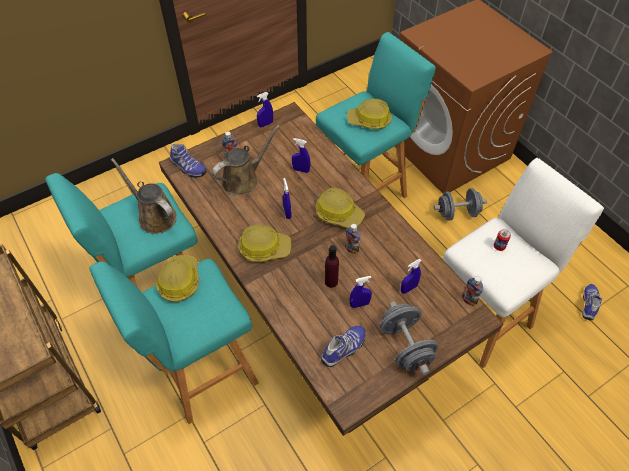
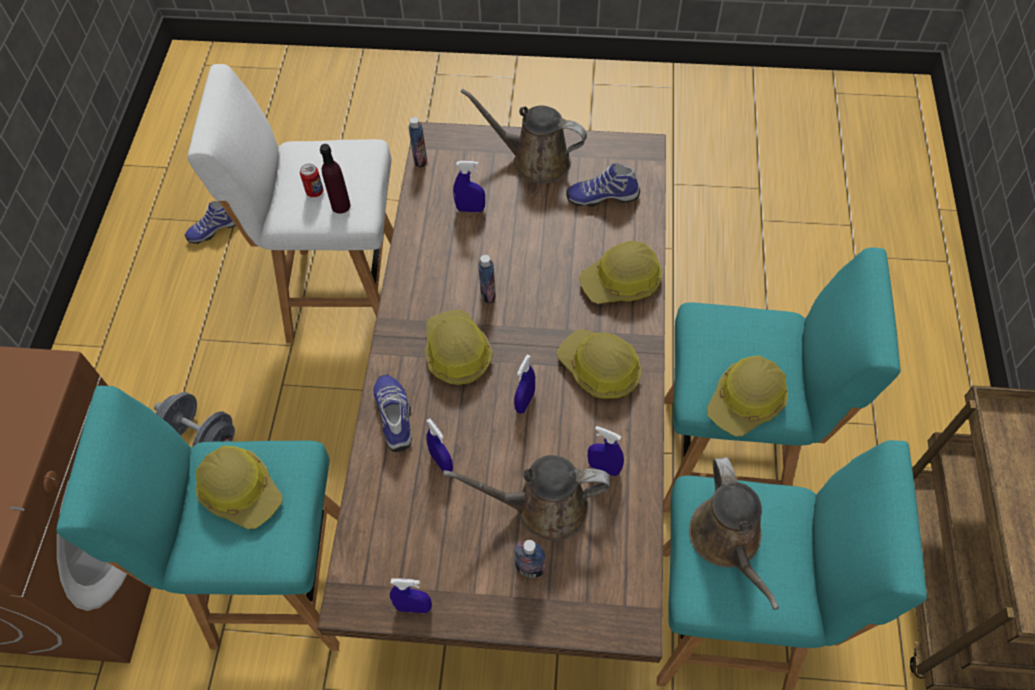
camera: 140 degrees left, 5 degrees up
(187, 167) = (618, 602): shoe -> shoe (396, 416)
(288, 301) = (622, 282): none -> hard hat
(331, 282) = (551, 271): purple bottle -> purple bottle (341, 206)
(359, 304) = (542, 227): blue spray bottle -> blue spray bottle (603, 468)
(405, 346) = (535, 160): grey dumbbell -> brown watering can

